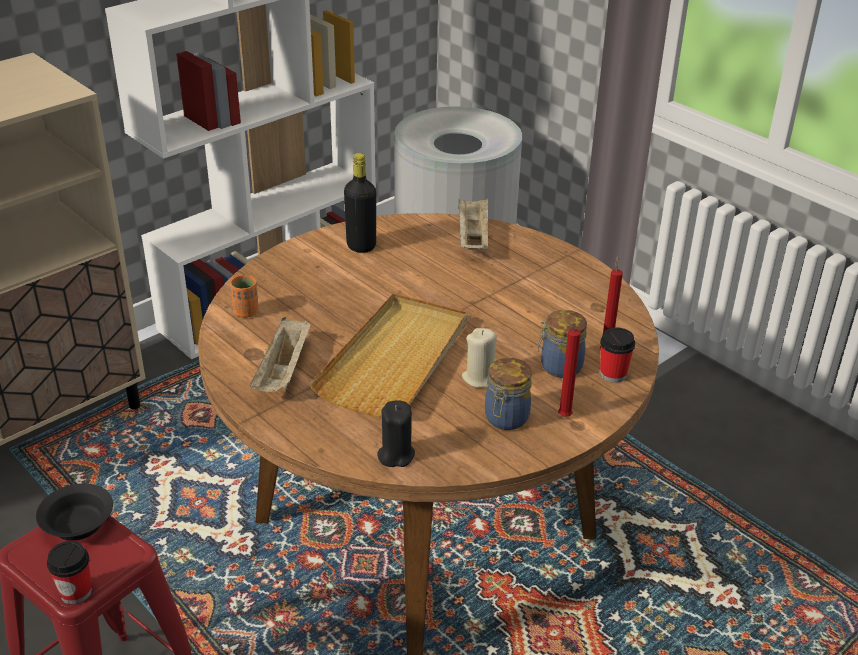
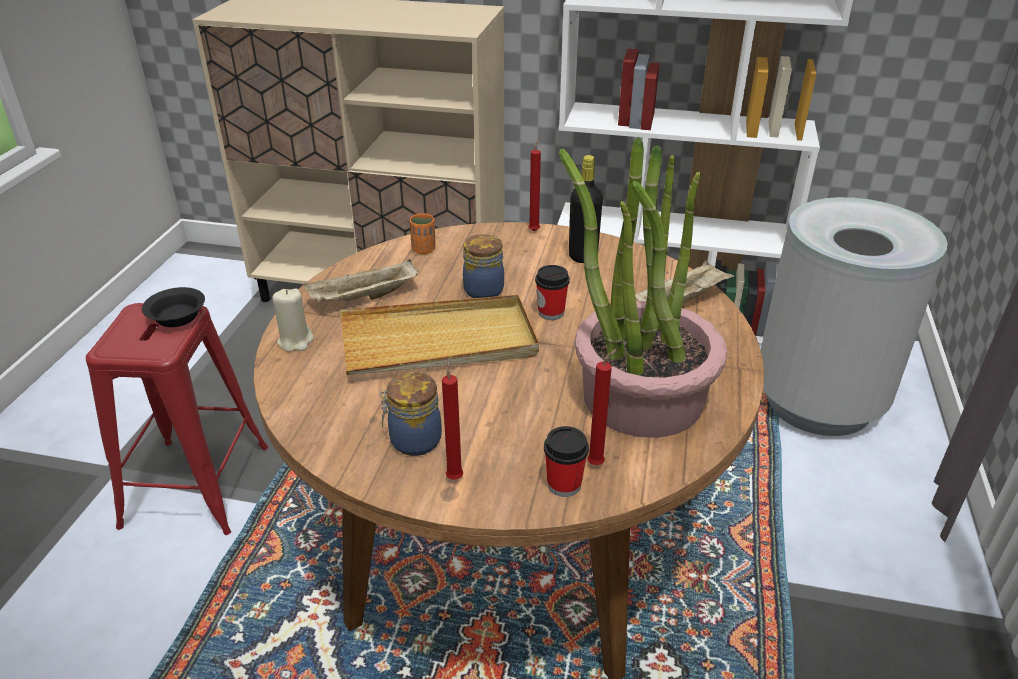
camera: 55 degrees right, 0 degrees up
(76, 592) = (109, 350): cup -> cup (551, 313)
(292, 248) = (534, 230): none -> red candle
(395, 455) = (302, 399): black candle -> none
(480, 378) = (461, 399): beige candle -> beige candle (296, 341)
(558, 304) = (641, 397): none -> potted plant
(559, 367) = (535, 441): jar -> jar (482, 289)

